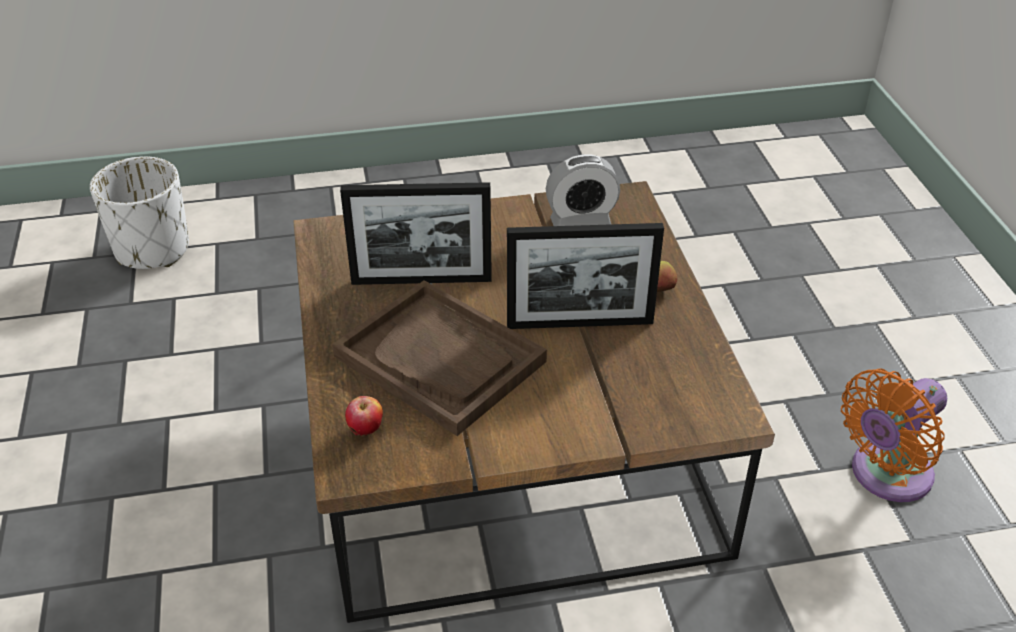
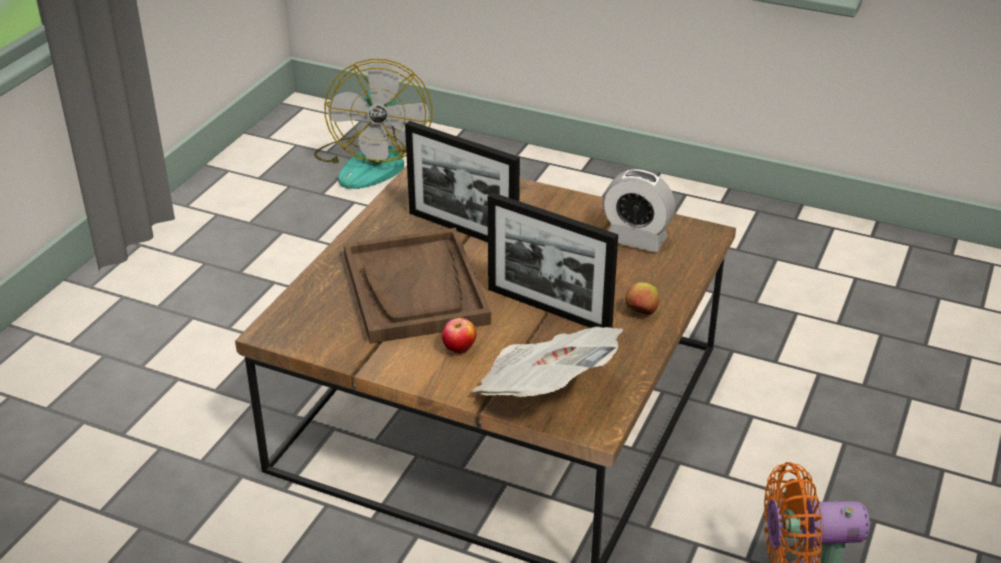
camera: 35 degrees right, 5 degrees down
(153, 249) = (372, 161): white planter -> fan
(366, 431) = (313, 312): apple -> apple (459, 350)
(660, 403) = (545, 391): none -> newspaper

